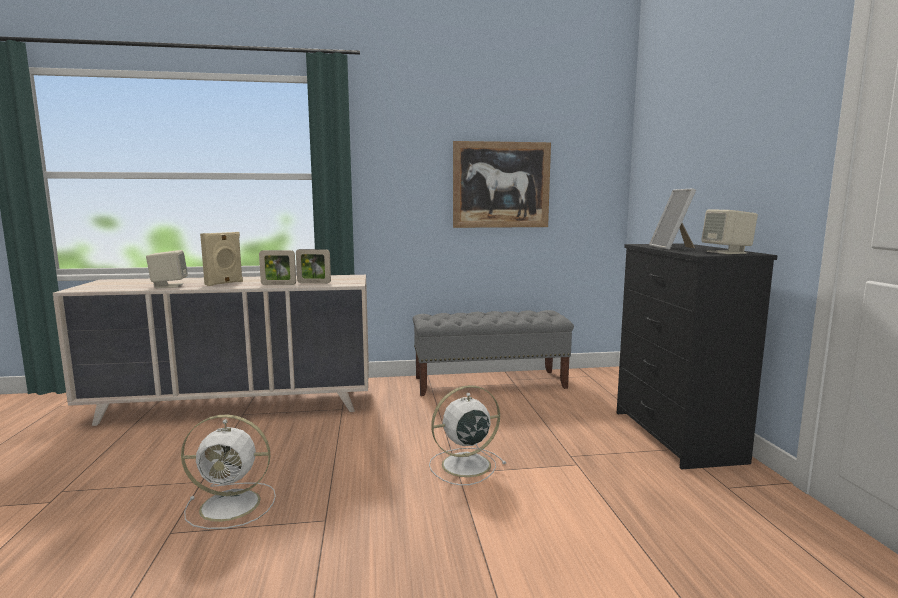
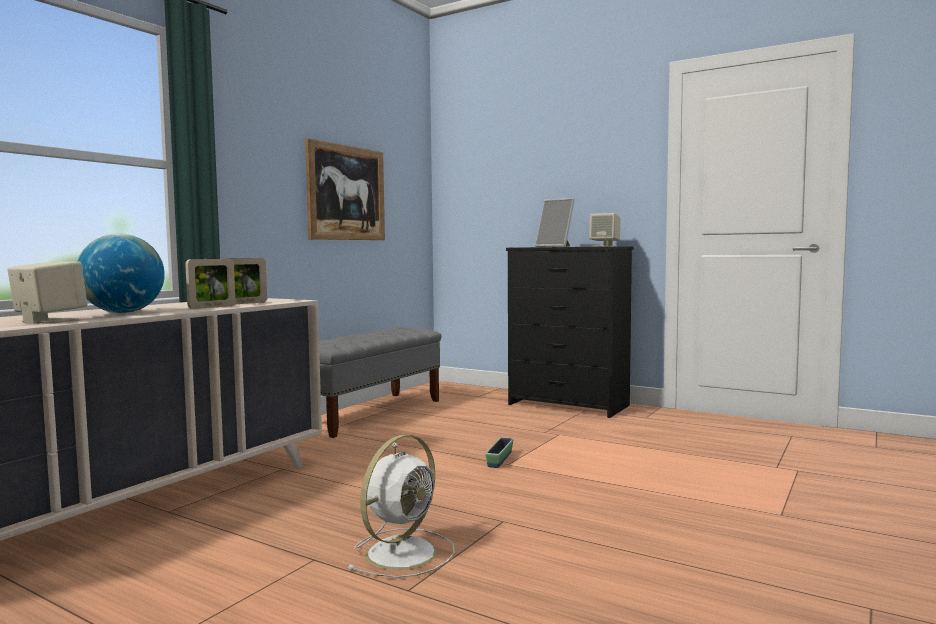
camera: 50 degrees left, 5 degrees down
(224, 283) = (123, 313): beige speaker -> globe
(464, 465) = (499, 459): white fan -> planter

